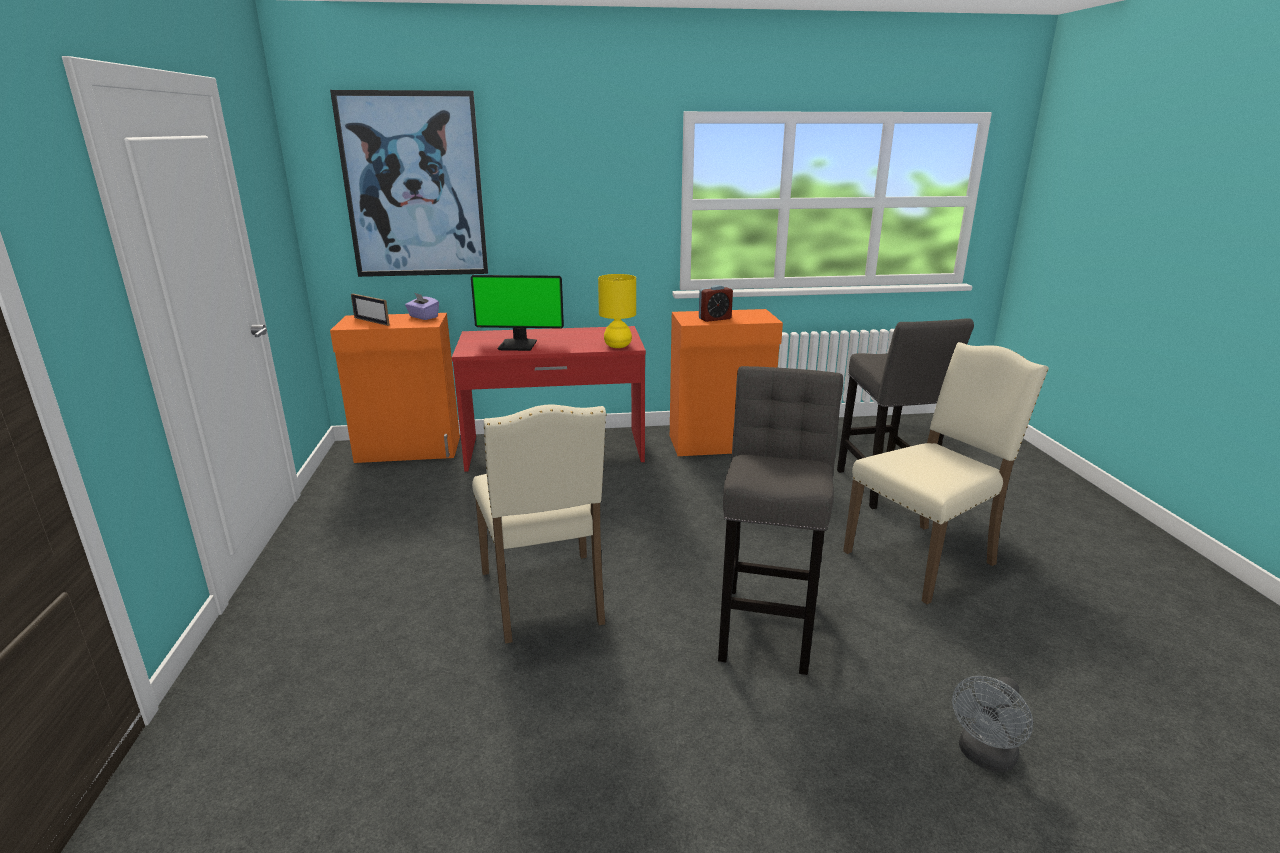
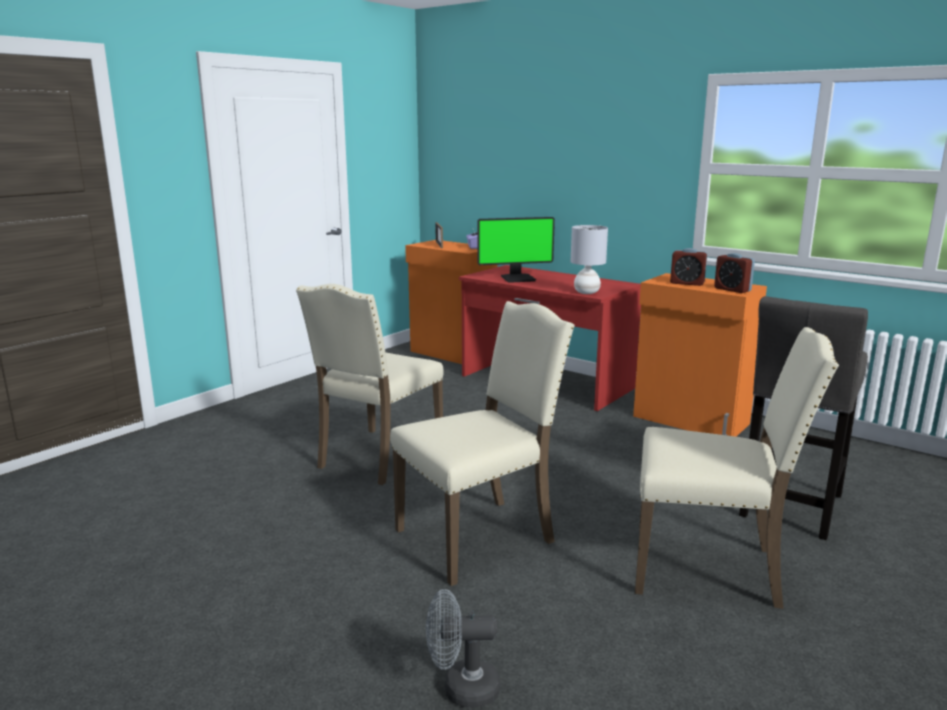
camera: 45 degrees right, 5 degrees down
(414, 186) = (488, 142): picture -> none
(518, 345) = (518, 278): monitor -> monitor turned 60 degrees counterclockwise
(618, 346) = (586, 292): yellow table lamp -> grey table lamp
(758, 318) = (732, 290): none -> alarm clock
(768, 624) = (479, 536): grey stool -> beige chair

